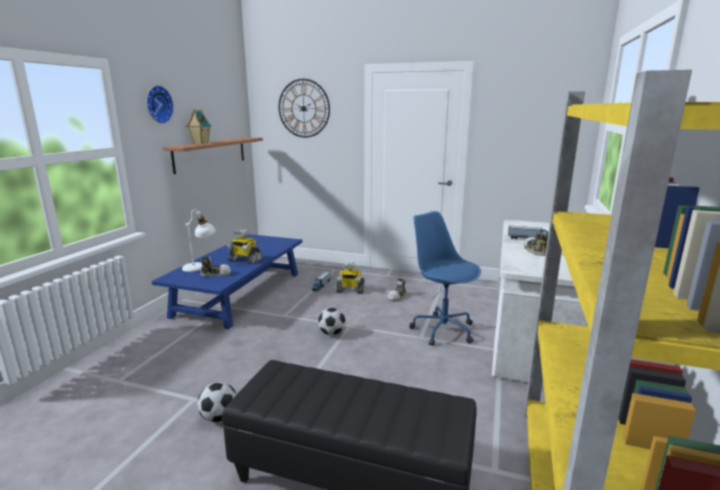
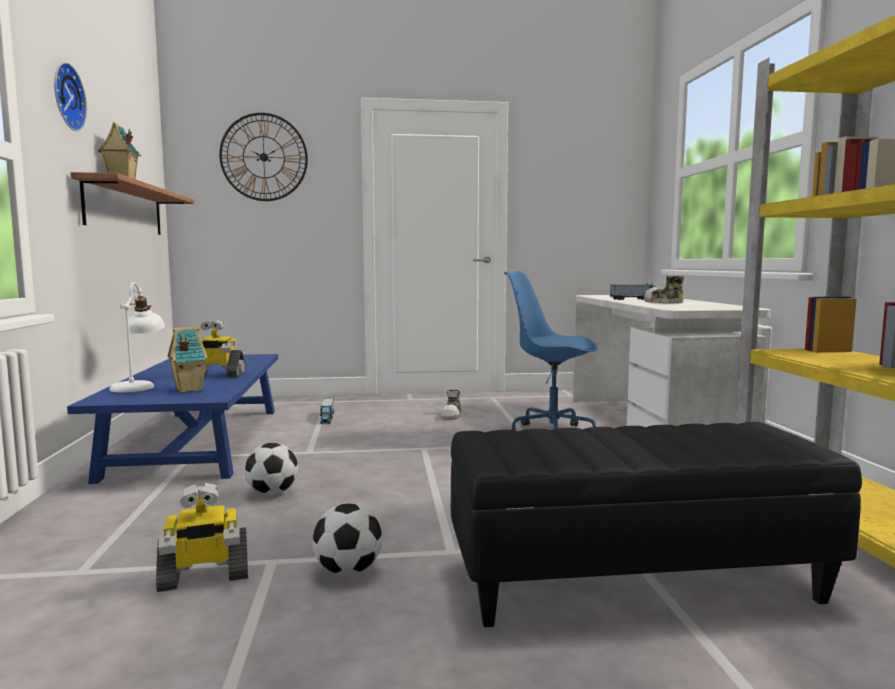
camera: 25 degrees left, 10 degrees down
(216, 274) = (188, 389): shoe -> toy house
(332, 333) = (408, 458): football -> football (272, 493)
(350, 291) = (378, 417): toy robot -> toy robot (204, 576)

